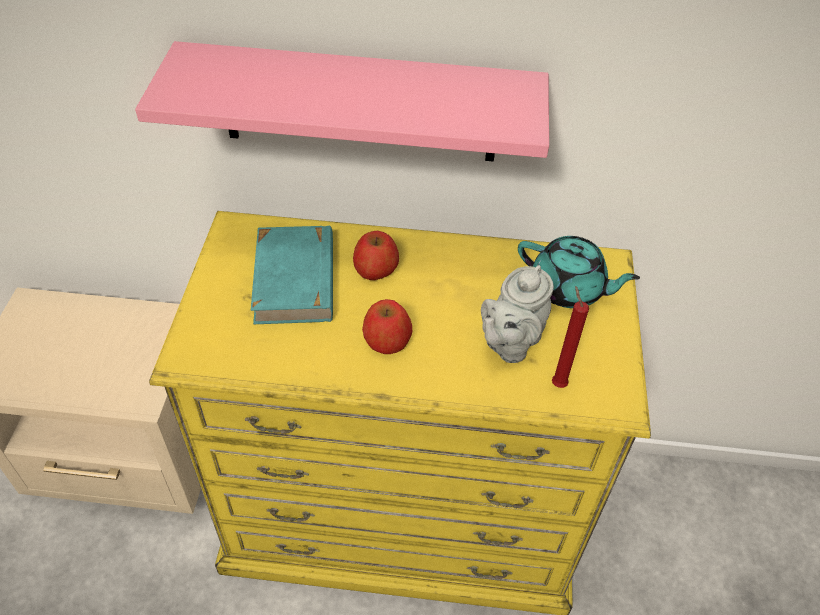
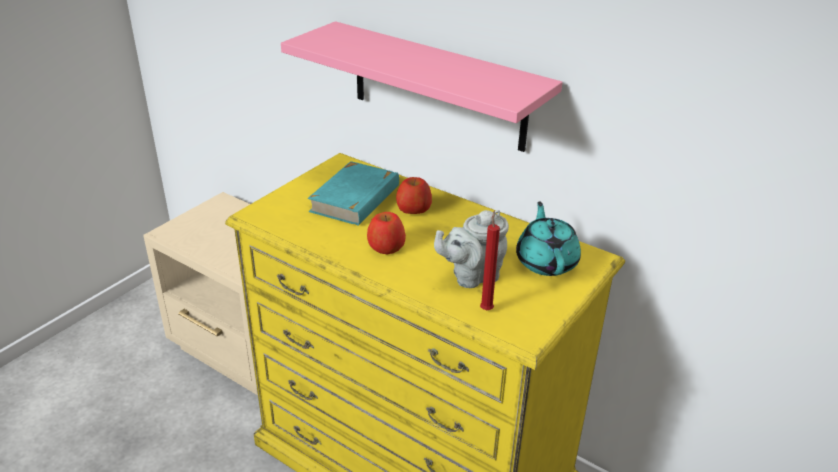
camera: 30 degrees right, 15 degrees down
(568, 289) = (546, 261): turquoise teapot -> turquoise teapot turned 150 degrees counterclockwise

